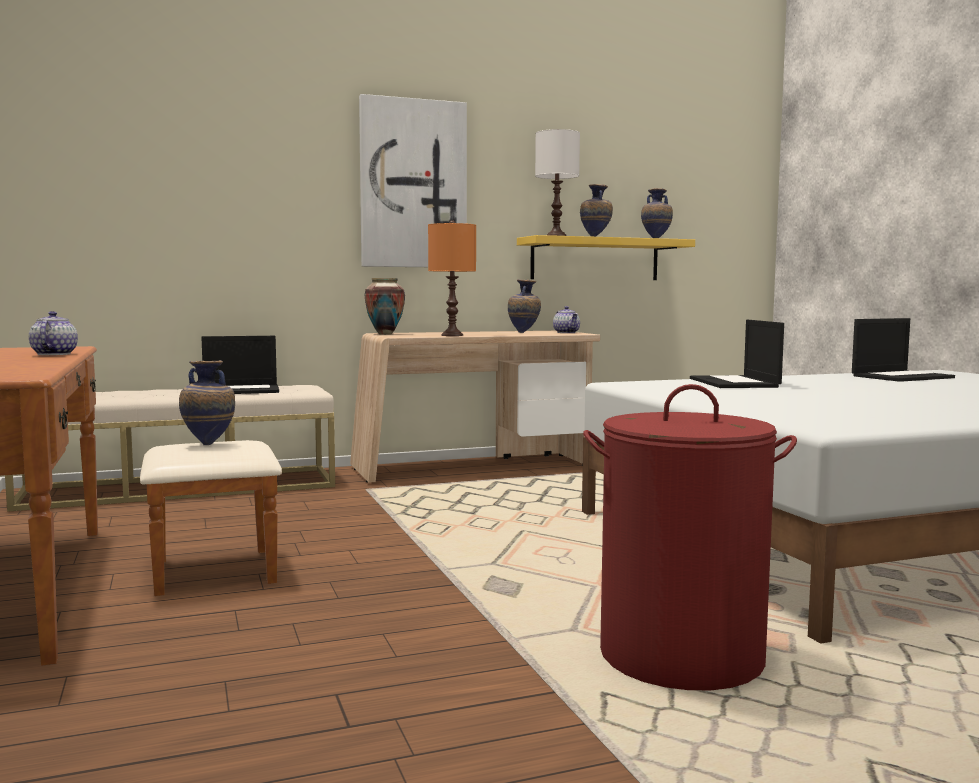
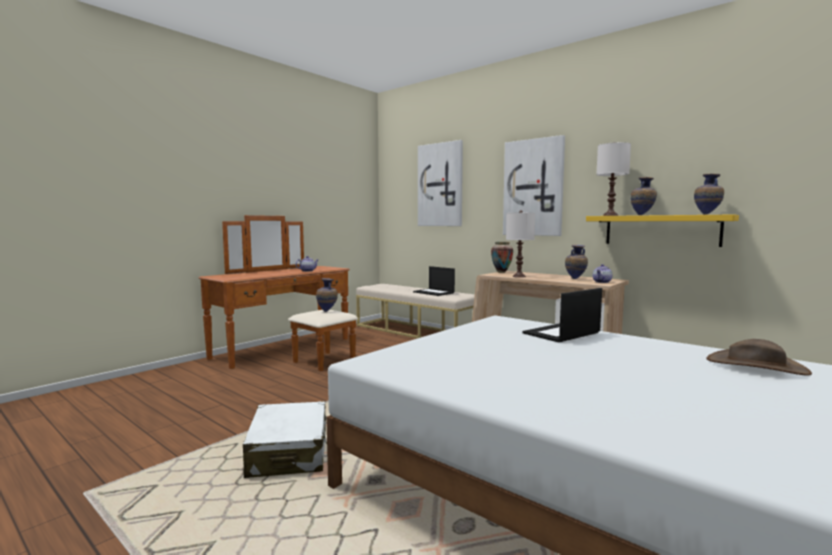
camera: 60 degrees right, 0 degrees up
(199, 157) = (440, 185): none -> picture
(452, 335) = (519, 276): orange table lamp -> white table lamp
(680, 657) = (289, 453): red laundry basket -> white suitcase
(902, 377) = (756, 366): laptop -> brown hat

